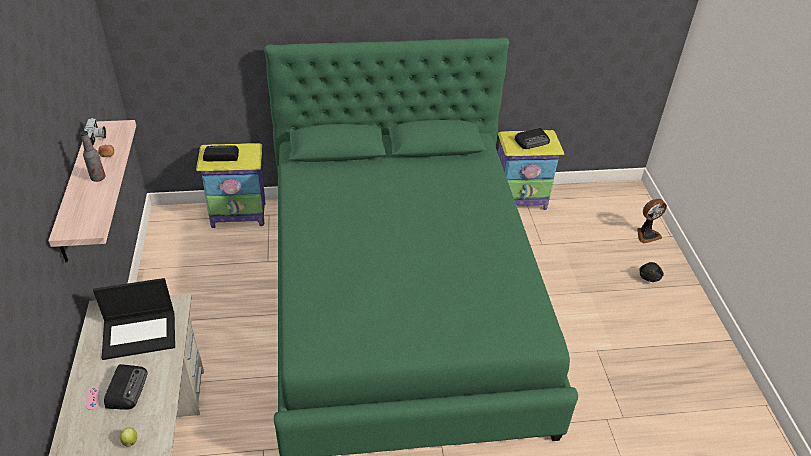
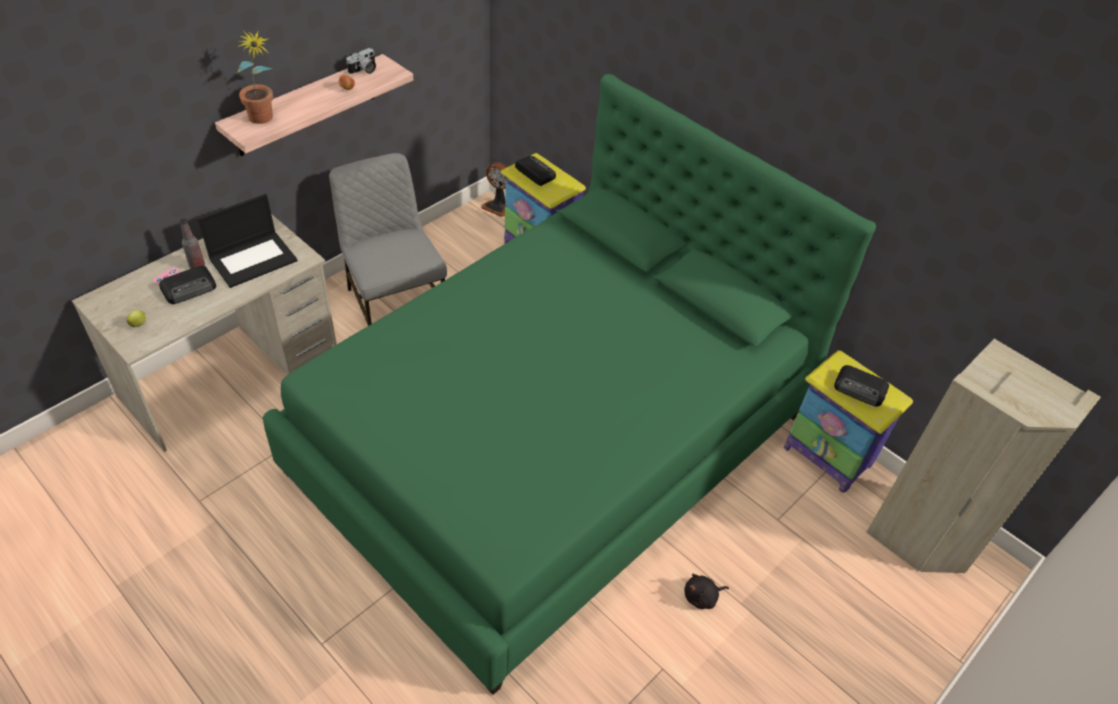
camera: 50 degrees right, 5 degrees up
(86, 213) = (263, 121): none -> potted plant
(98, 178) = (314, 100): bottle -> bottle (197, 266)
(140, 333) = (253, 259): laptop -> laptop turned 75 degrees counterclockwise
(197, 315) = (394, 304): none -> grey chair
(596, 199) = (925, 537): none -> beige cabinet
(647, 234) = (928, 628): fan -> fan (497, 206)
(649, 276) = (851, 670): black plush toy -> black plush toy (702, 597)

